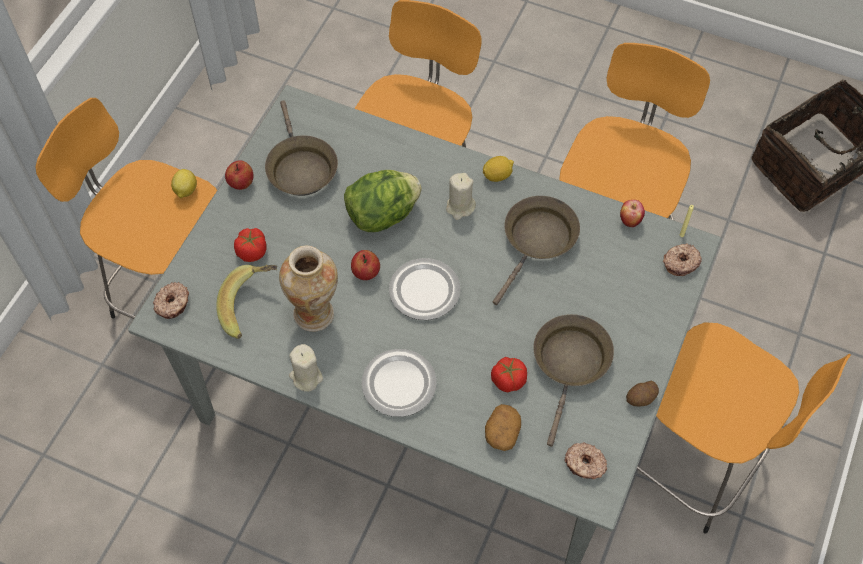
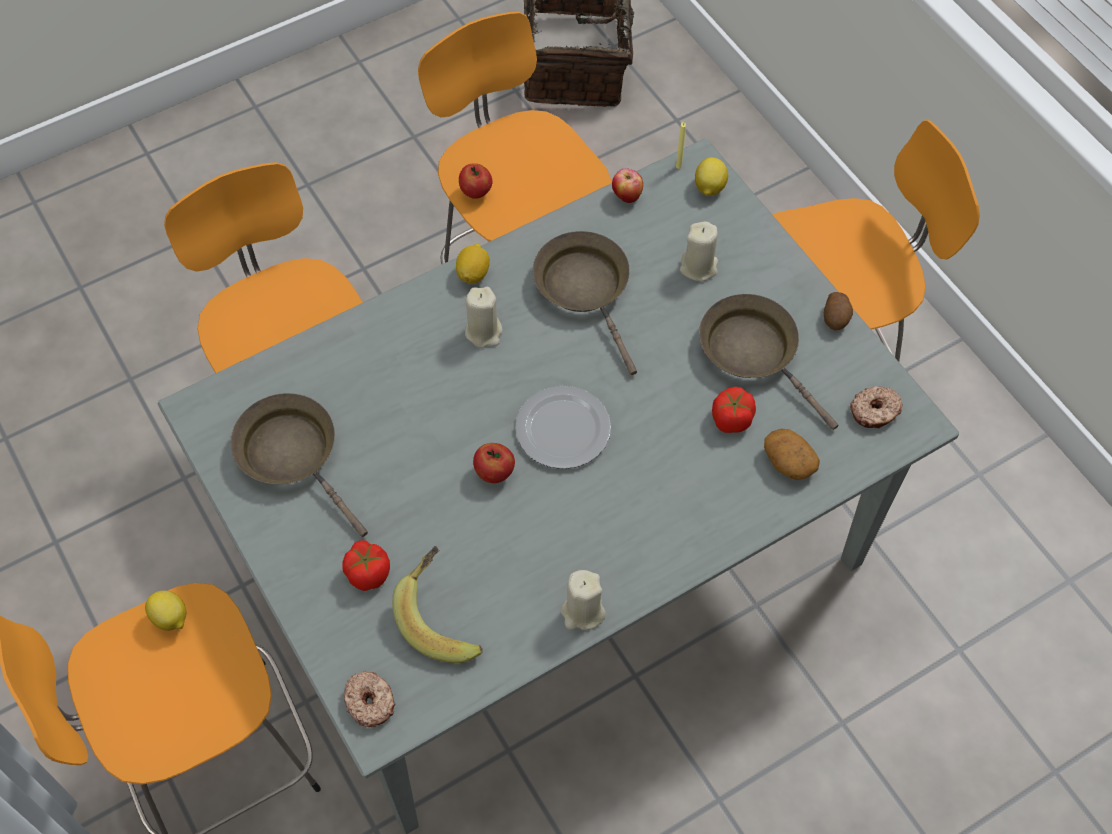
camera: 55 degrees left, 0 degrees up
(241, 184) = (260, 530): apple -> apple (476, 192)
(300, 168) = (293, 455): brown frying pan -> brown frying pan turned 150 degrees counterclockwise
(315, 314) = (507, 555): vase -> none
(382, 215) = (431, 411): lettuce -> none
(400, 385) = (662, 523): plate -> none
(610, 293) = (699, 267): none -> beige candle
(680, 262) = (709, 188): donut -> lemon

